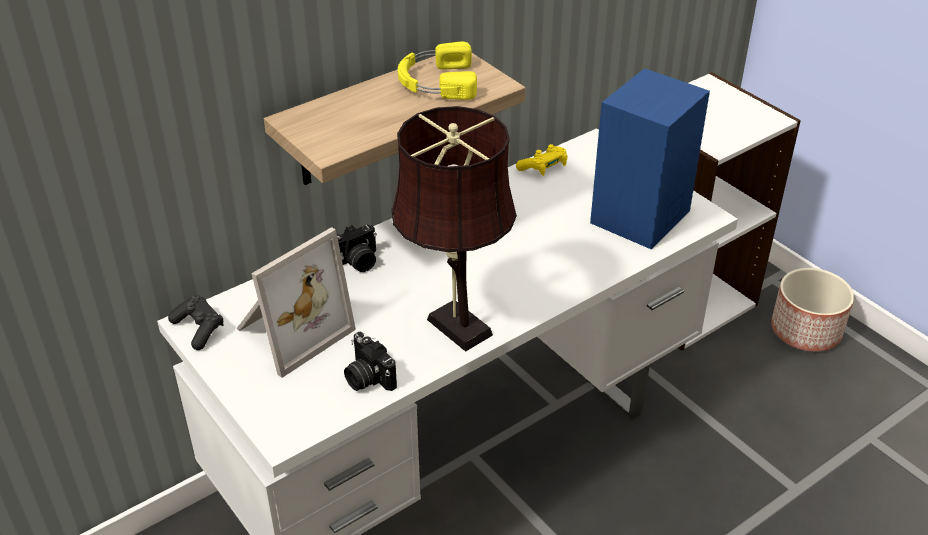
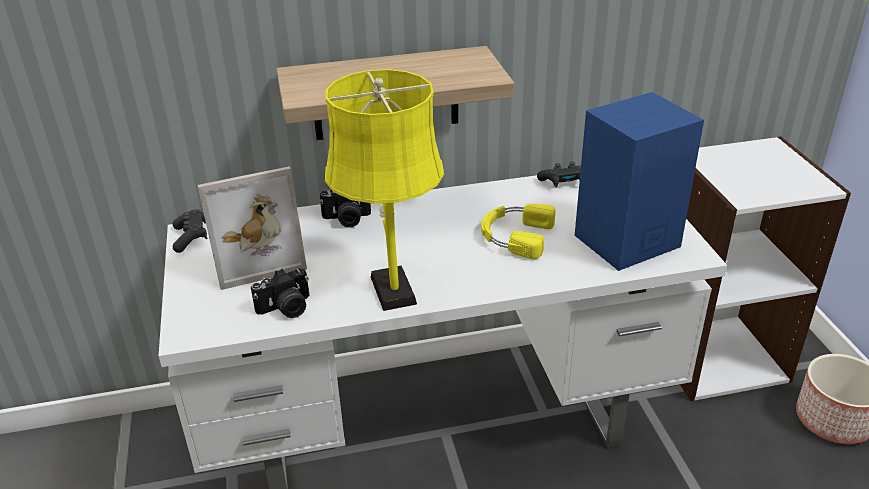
camera: 25 degrees right, 5 degrees down
(367, 377) = (286, 309): camera -> camera turned 105 degrees counterclockwise
(436, 81) = (438, 66): yellow headphones -> yellow headphones (515, 235)
(455, 323) = (391, 286): brown table lamp -> yellow table lamp
(543, 168) = (563, 183): yellow game controller -> black game controller

